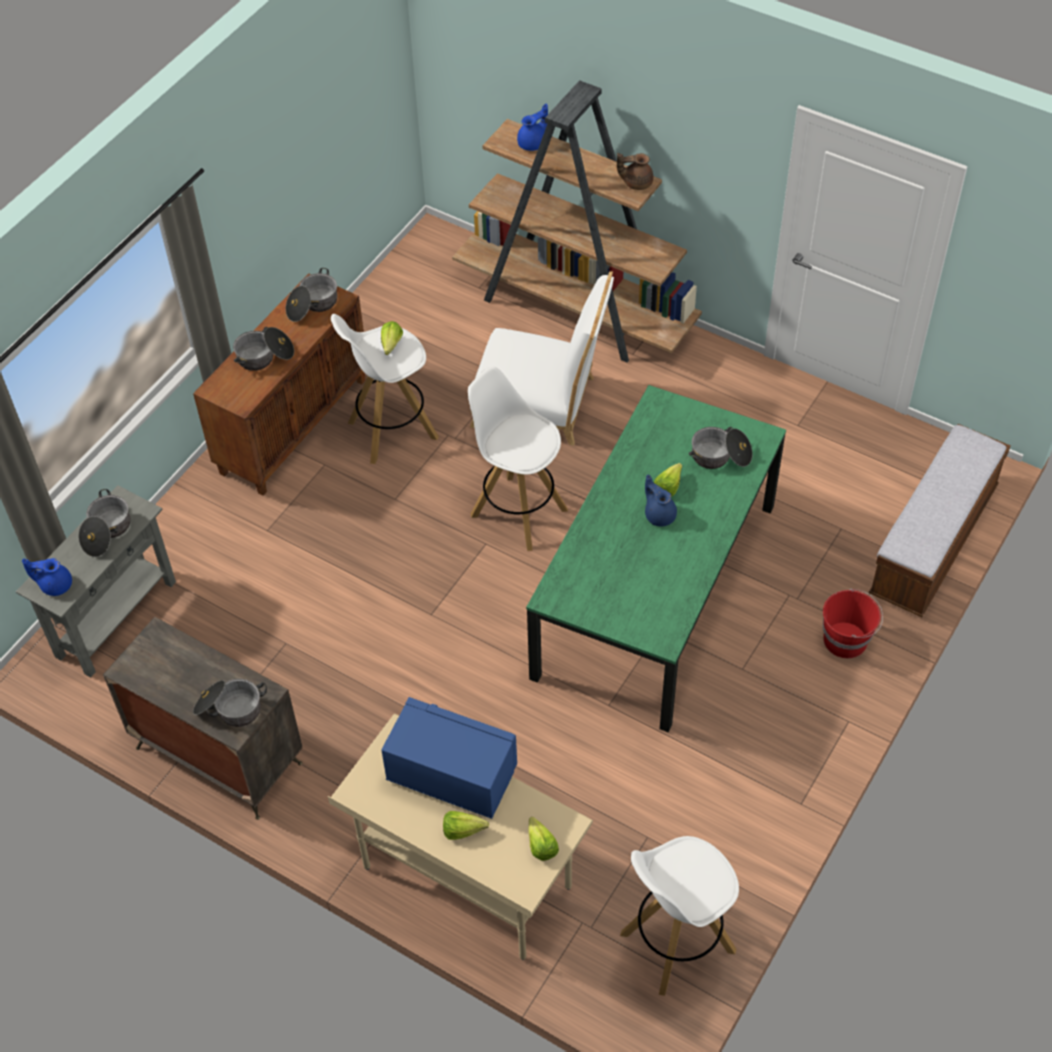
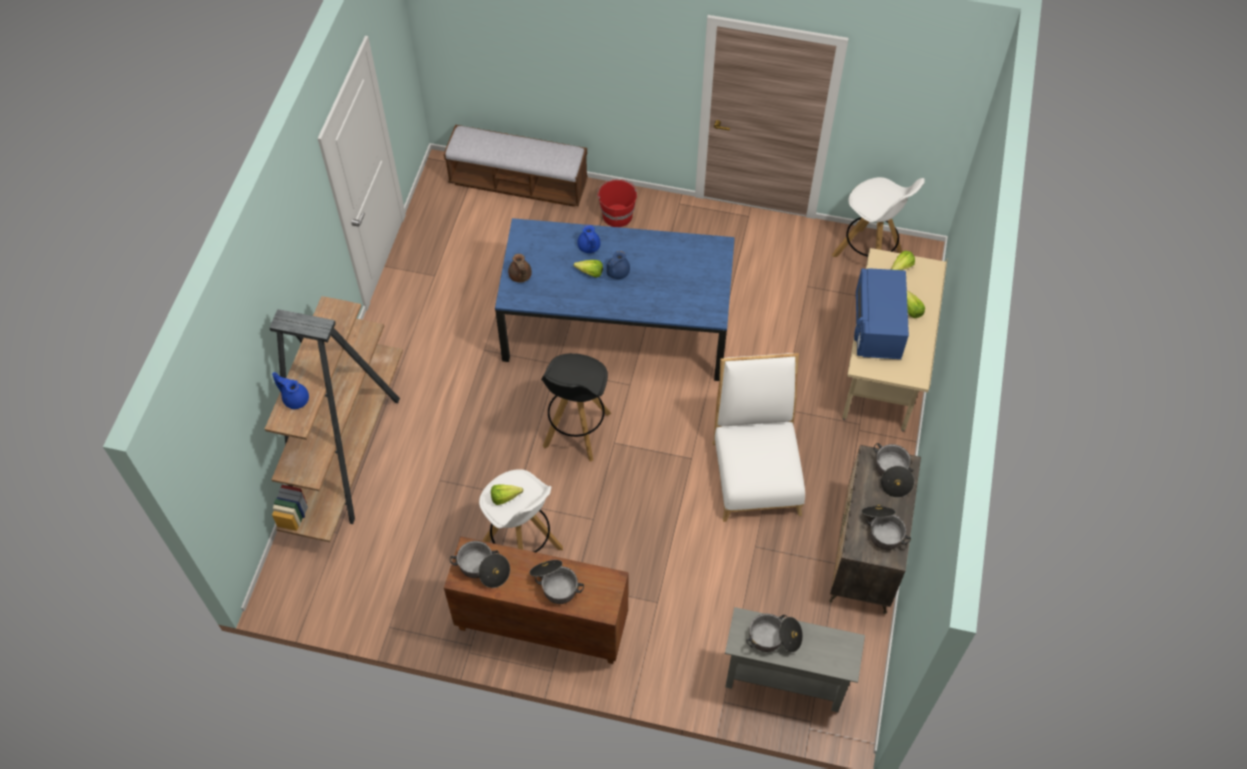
camera: 110 degrees left, 5 degrees up
(55, 584) = (839, 653): blue teapot -> blue teapot (589, 247)
(518, 511) = (576, 430): white stool -> black stool
(541, 404) = (461, 445): white chair -> white chair (755, 470)
(636, 182) = (330, 312): brown teapot -> brown teapot (520, 276)
(655, 589) = (616, 327): green dining table -> blue dining table
(720, 456) = (551, 249): cooking pot -> cooking pot (882, 529)

